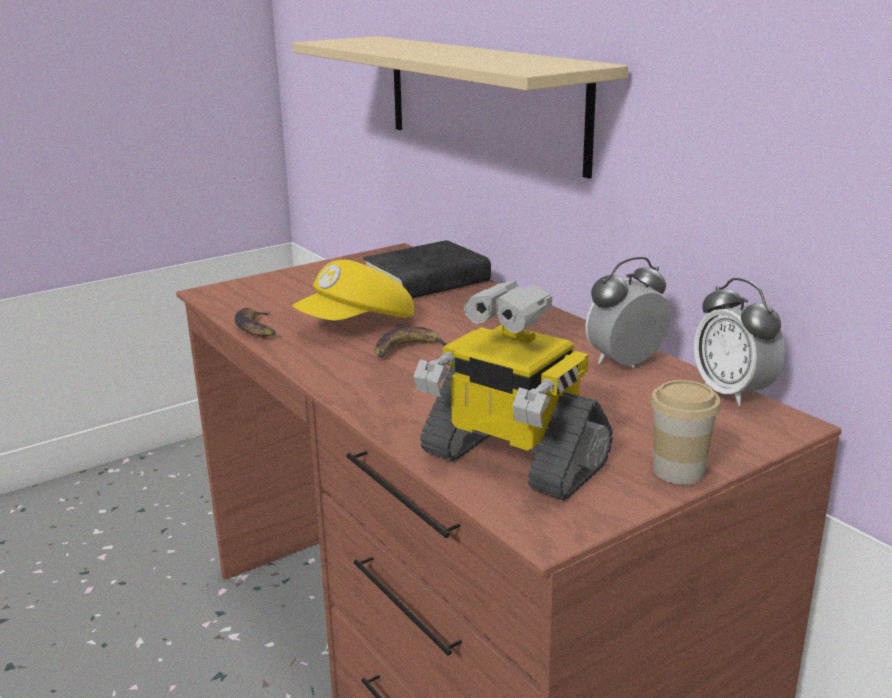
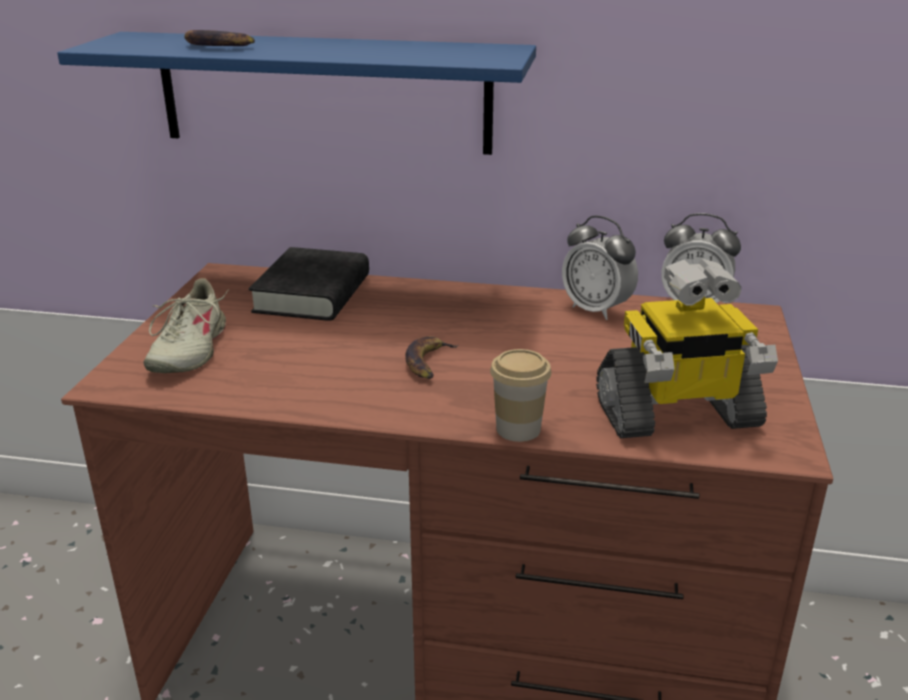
camera: 45 degrees left, 5 degrees up
(257, 328) = (250, 399): banana -> banana (217, 46)
(284, 289) = (188, 350): none -> beige shoe
(358, 325) = (340, 358): yellow cap -> none
(482, 100) = (323, 92): beige shelf -> blue shelf
(625, 363) = (596, 310): alarm clock -> alarm clock turned 60 degrees counterclockwise
(678, 471) = (769, 374): cup -> cup (518, 429)

